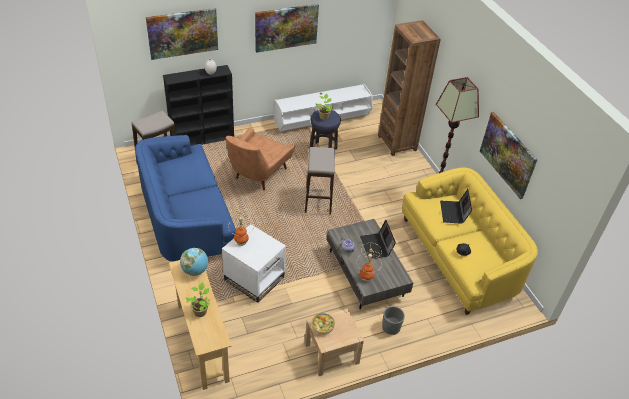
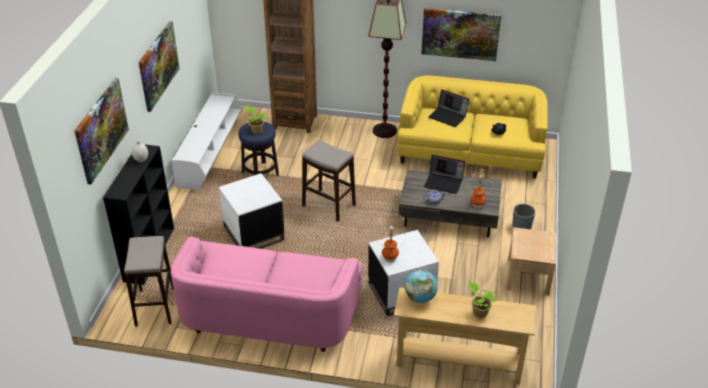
camera: 55 degrees left, 5 degrees down
(186, 217) = (269, 313): blue sofa -> pink sofa
(257, 176) = (253, 234): brown armchair -> white side table
(322, 327) = (526, 251): bowl -> none

